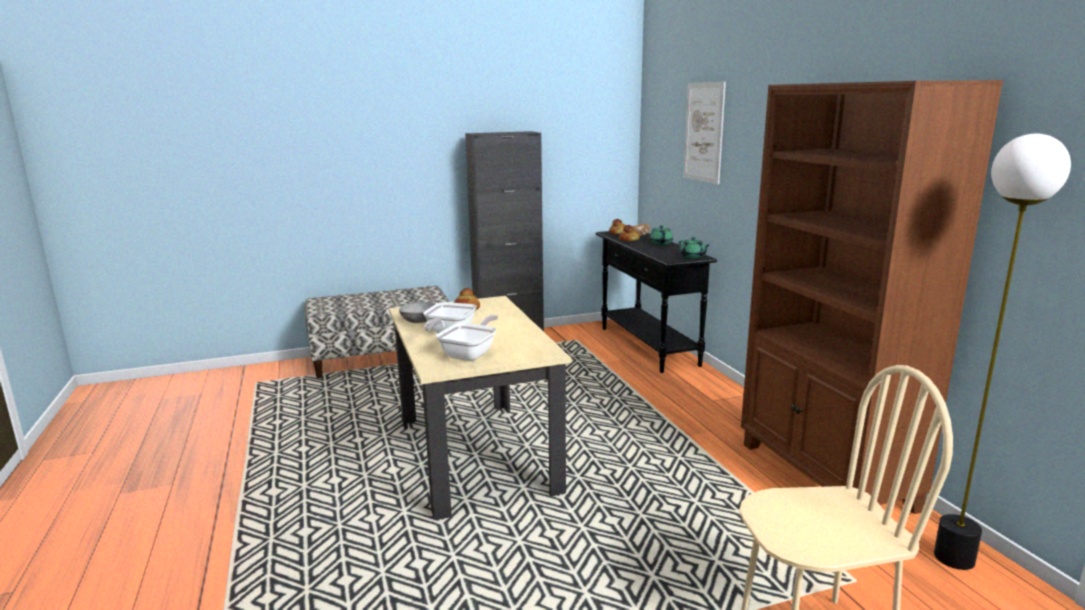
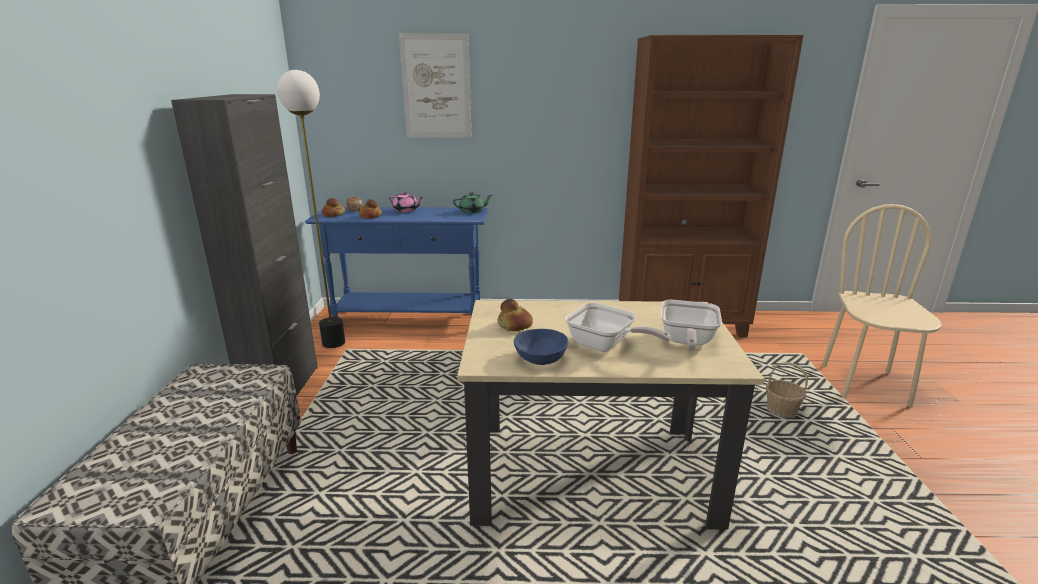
camera: 70 degrees left, 5 degrees up
(420, 320) = (541, 358): grey bowl -> blue bowl
(471, 354) = (686, 342): frying pan -> frying pan turned 120 degrees counterclockwise
(648, 346) = (410, 320): black console table -> blue console table
(660, 243) = (406, 210): green teapot -> pink teapot
(662, 556) = (781, 410): none -> basket
(954, 557) = (775, 322): floor lamp -> floor lamp (333, 342)

